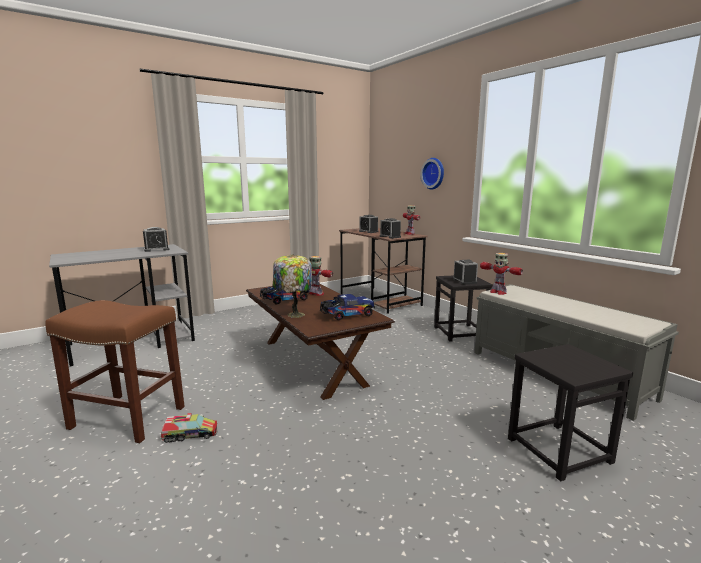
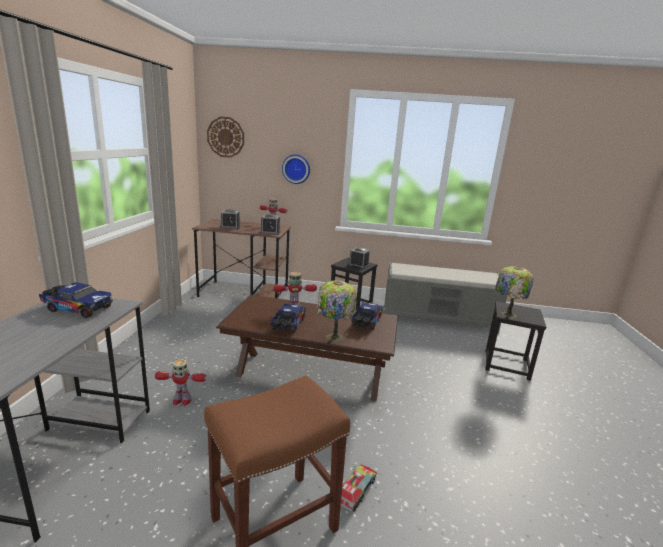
camera: 50 degrees left, 5 degrees up
(156, 249) = (77, 309): alarm clock -> toy truck
(385, 149) = (225, 137): none -> wall clock
(497, 292) = (401, 272): toy robot -> toy robot (181, 400)
(541, 357) = (507, 314): none -> table lamp

